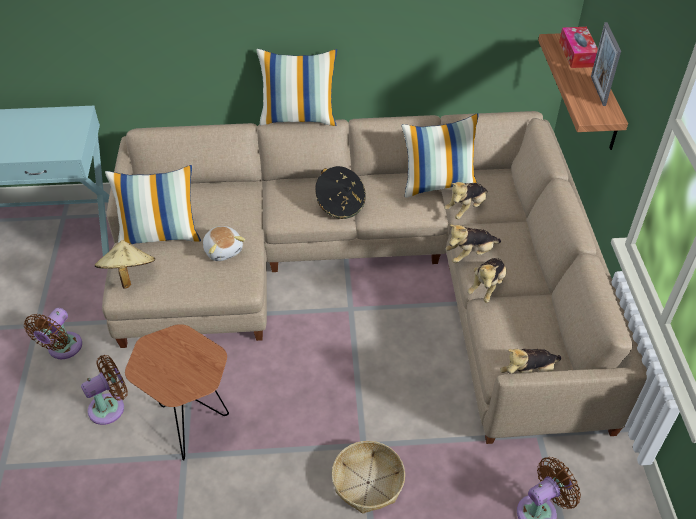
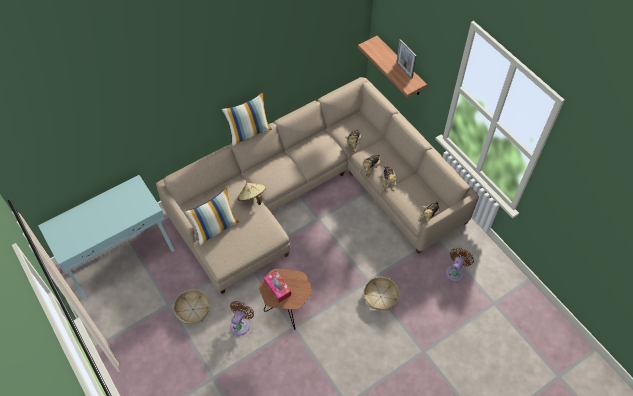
camera: 30 degrees left, 10 degrees up
(62, 349) = (193, 309): brown fan -> basket
(128, 275) = (217, 257): beige hat -> beige hat (252, 198)
(223, 250) = (253, 221): plush toy -> none
(340, 205) = (292, 169): black hat -> none
(438, 184) = (330, 136): pillow -> none
(577, 54) = (382, 51): tissue box -> tissue box (277, 288)

